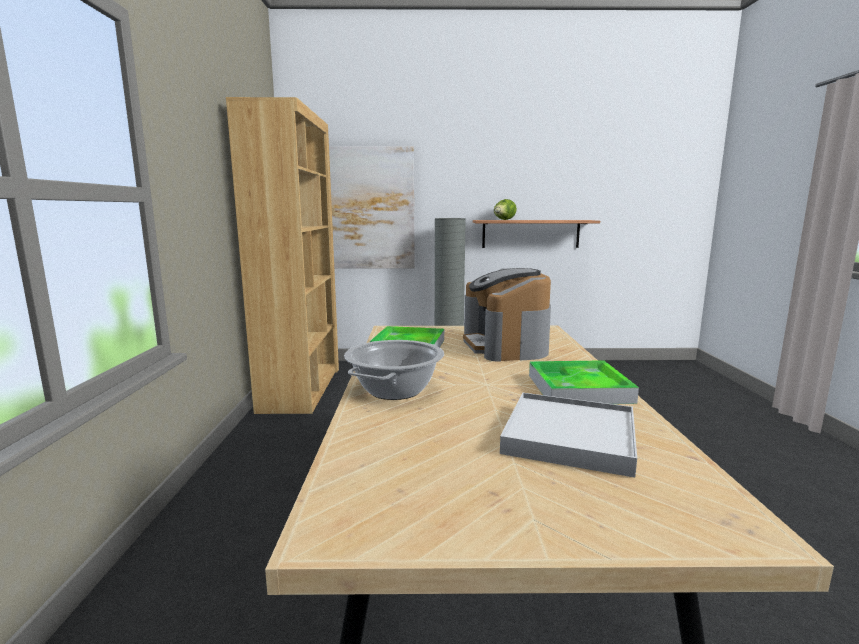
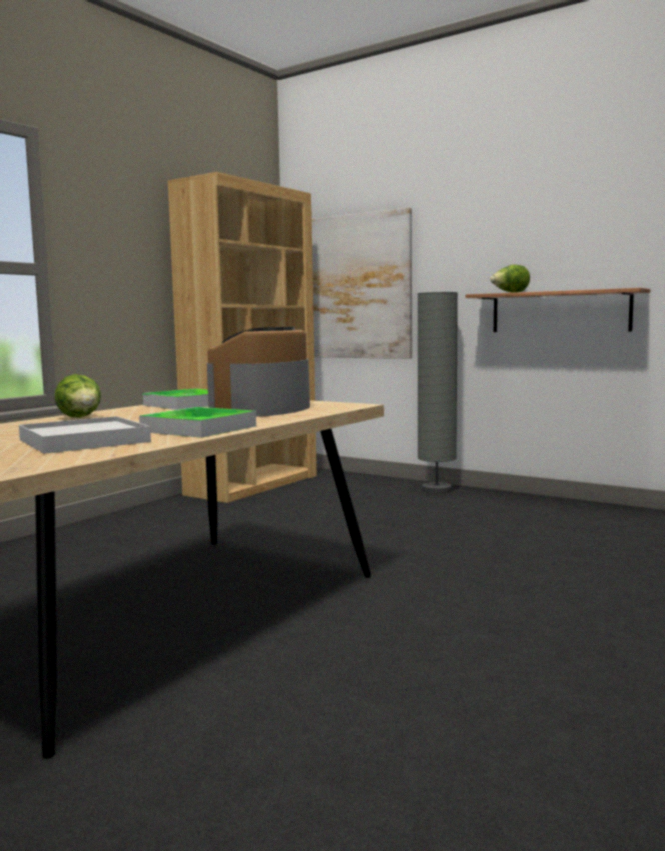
camera: 35 degrees right, 5 degrees down
(395, 390) = (81, 418): cooking pot -> lettuce

